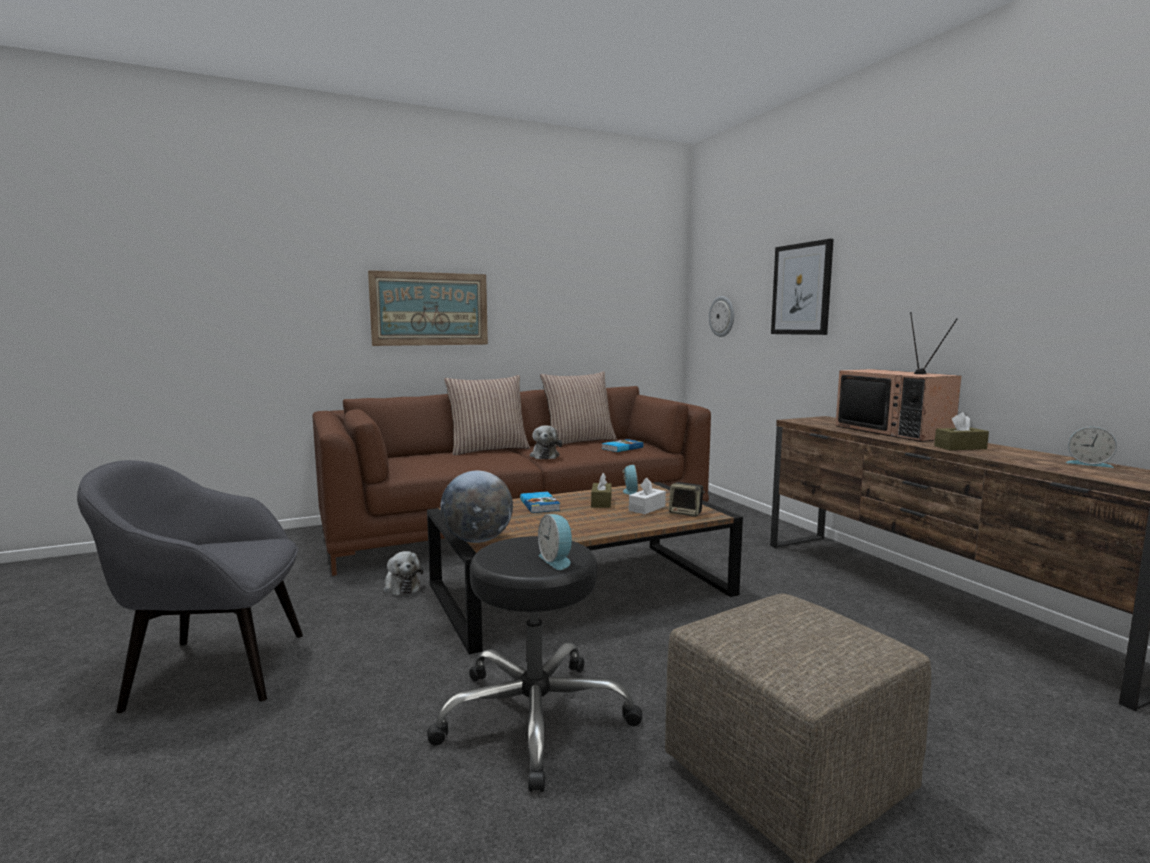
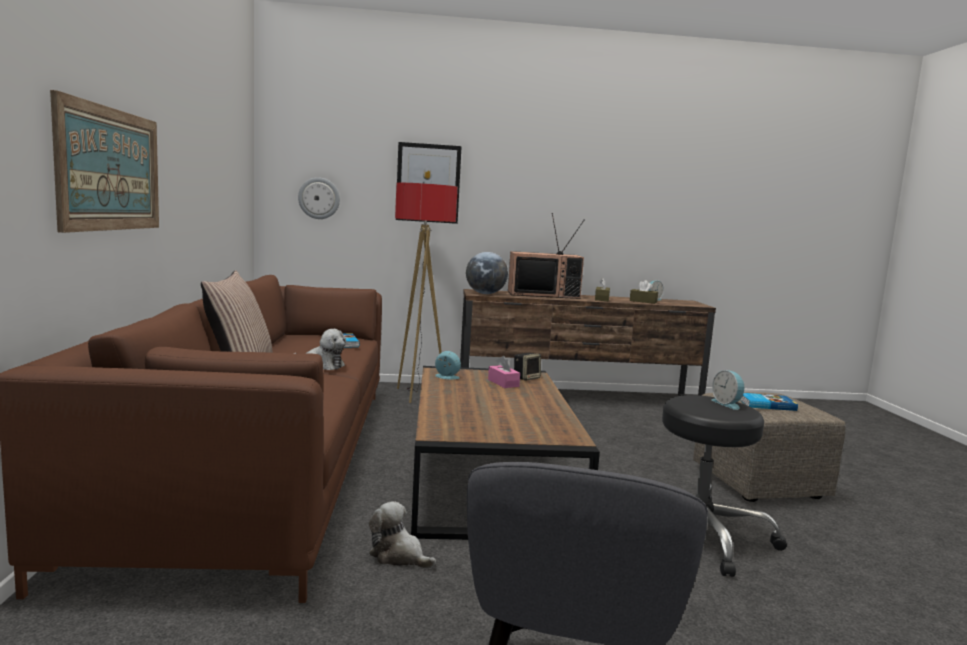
camera: 70 degrees left, 0 degrees up
(401, 586) = (399, 556): plush toy -> plush toy turned 135 degrees counterclockwise
(478, 540) = (550, 440): globe -> globe (485, 294)
(540, 505) = (455, 406): book -> book (766, 404)
(557, 560) = (727, 404): alarm clock -> alarm clock turned 75 degrees clockwise
(579, 441) = (275, 346): pillow -> none
(601, 502) = (471, 389): brown tissue box -> brown tissue box (643, 301)
(647, 508) = (503, 383): white tissue box -> pink tissue box
(750, 528) = (417, 395): none -> floor lamp

